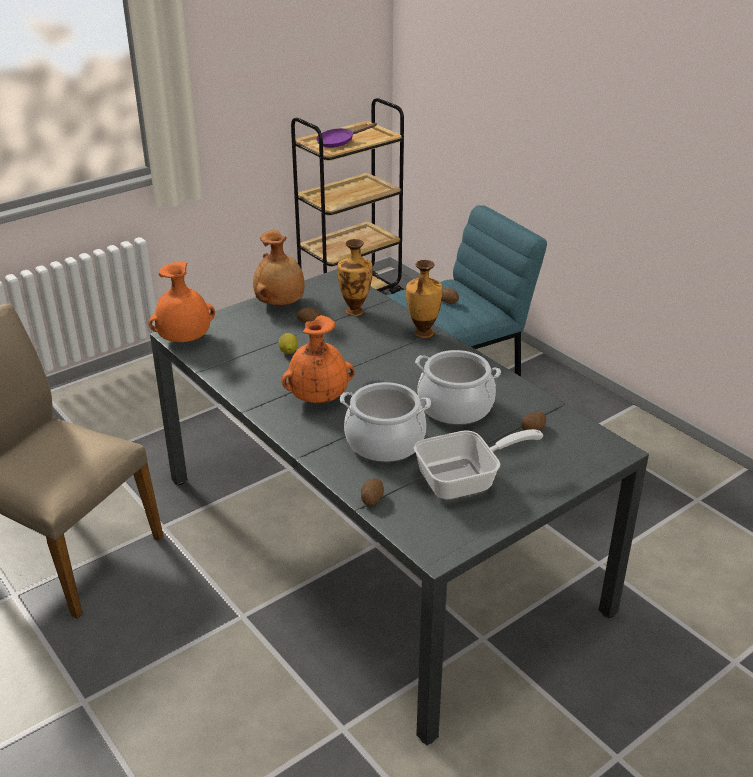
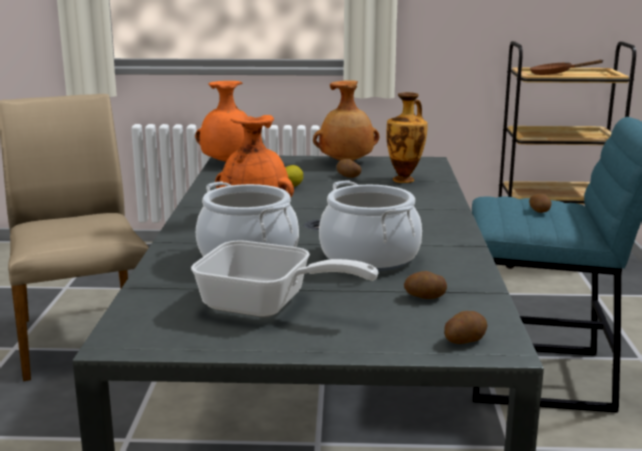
camera: 40 degrees right, 15 degrees down
(339, 143) = (555, 74): purple frying pan -> brown frying pan
(371, 499) = (152, 285): potato -> potato (464, 340)
(422, 333) = (442, 206): vase -> none

